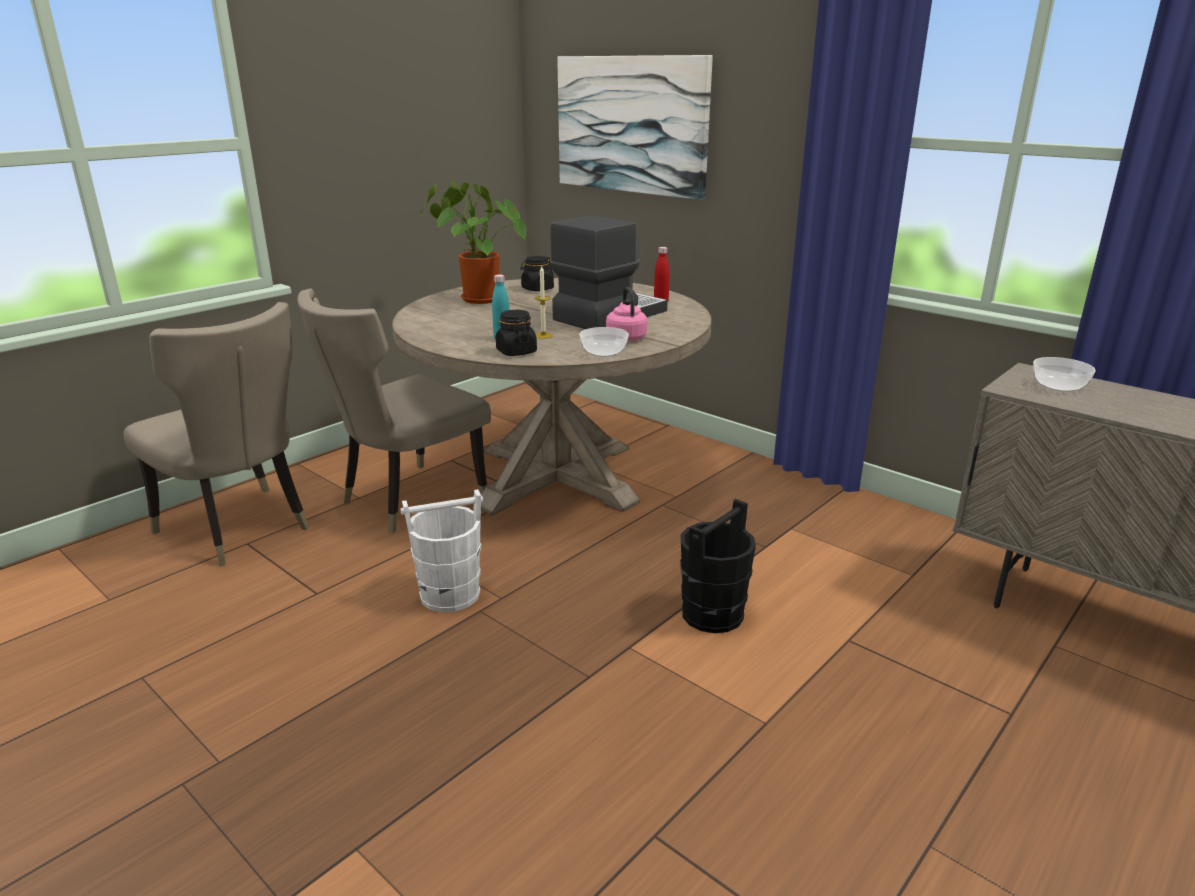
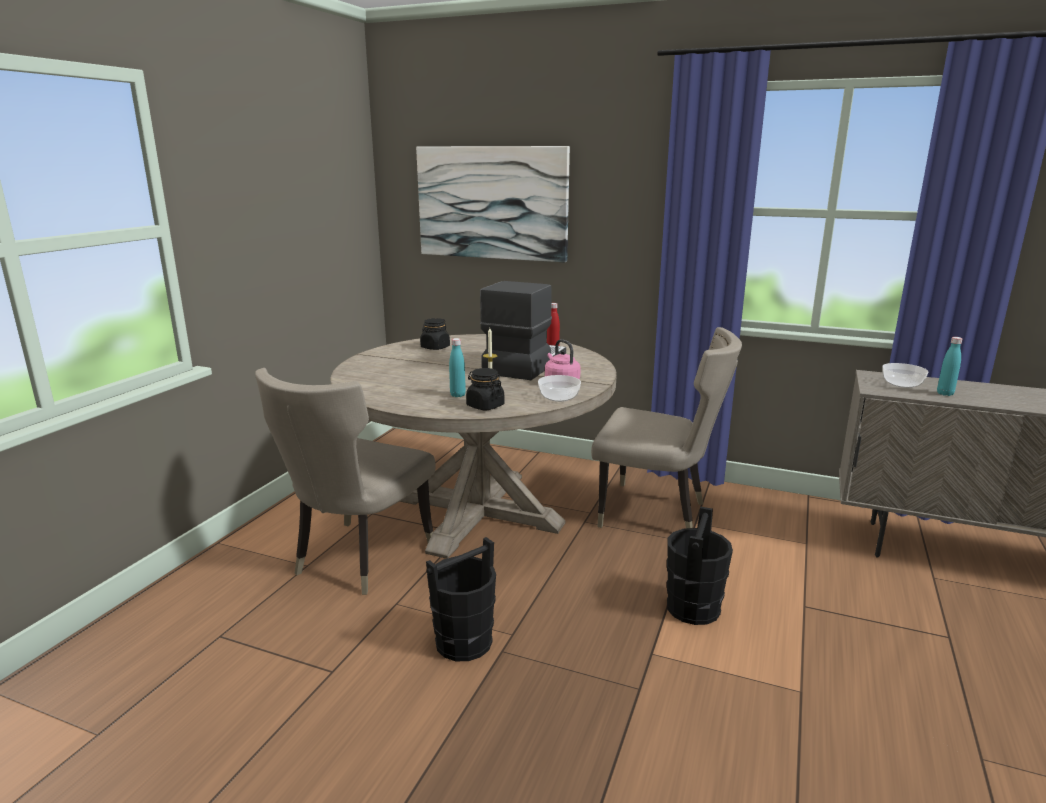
camera: 20 degrees left, 5 degrees down
(240, 530) = (202, 623): beige chair -> beige chair (657, 513)
(450, 594) = (464, 642): white bucket -> black bucket
(476, 299) = (391, 362): potted plant -> none
(1105, 404) = (945, 393): none -> turquoise bottle

